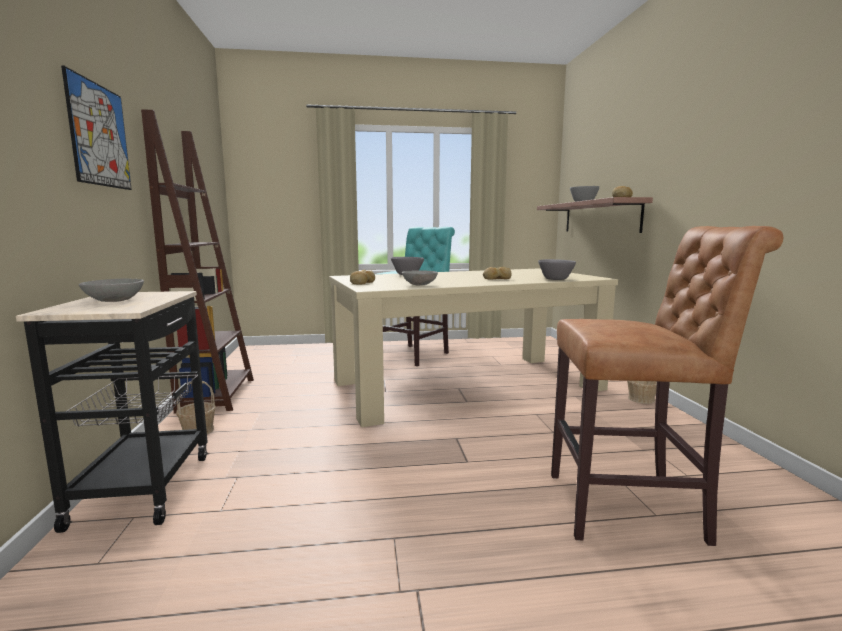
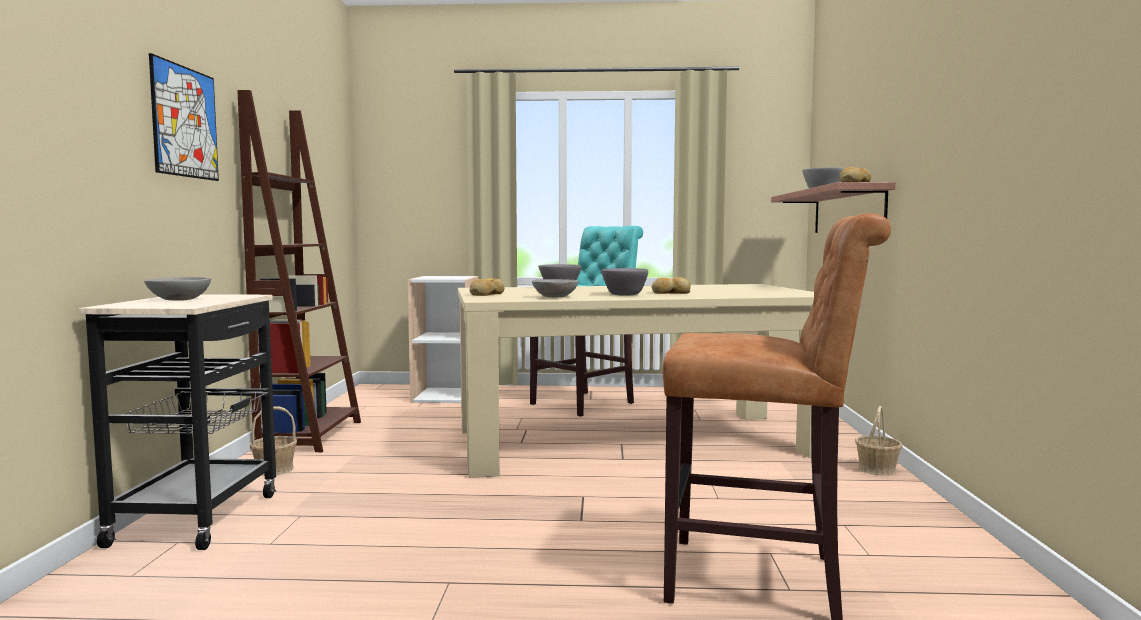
camera: 10 degrees right, 5 degrees down
(311, 353) = (447, 396): none -> bookcase
(554, 279) = (750, 294): grey bowl -> grey bowl (625, 294)

